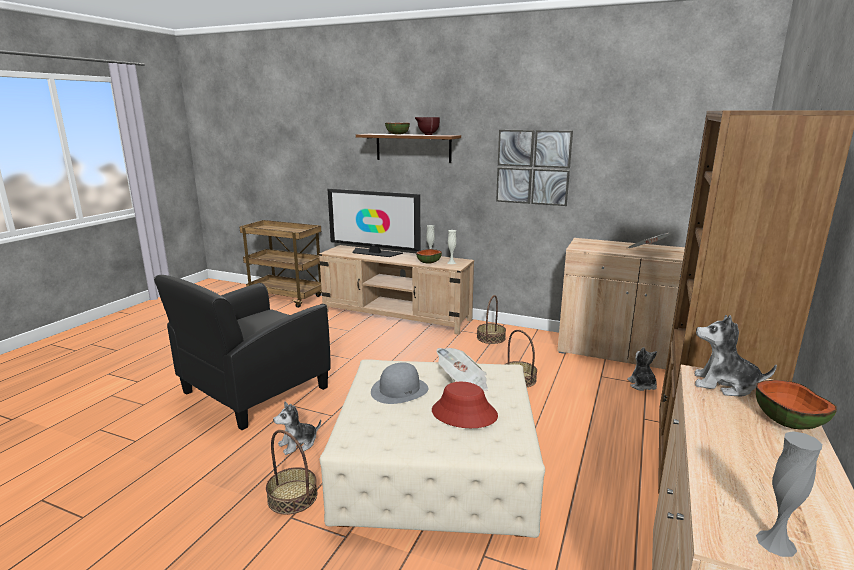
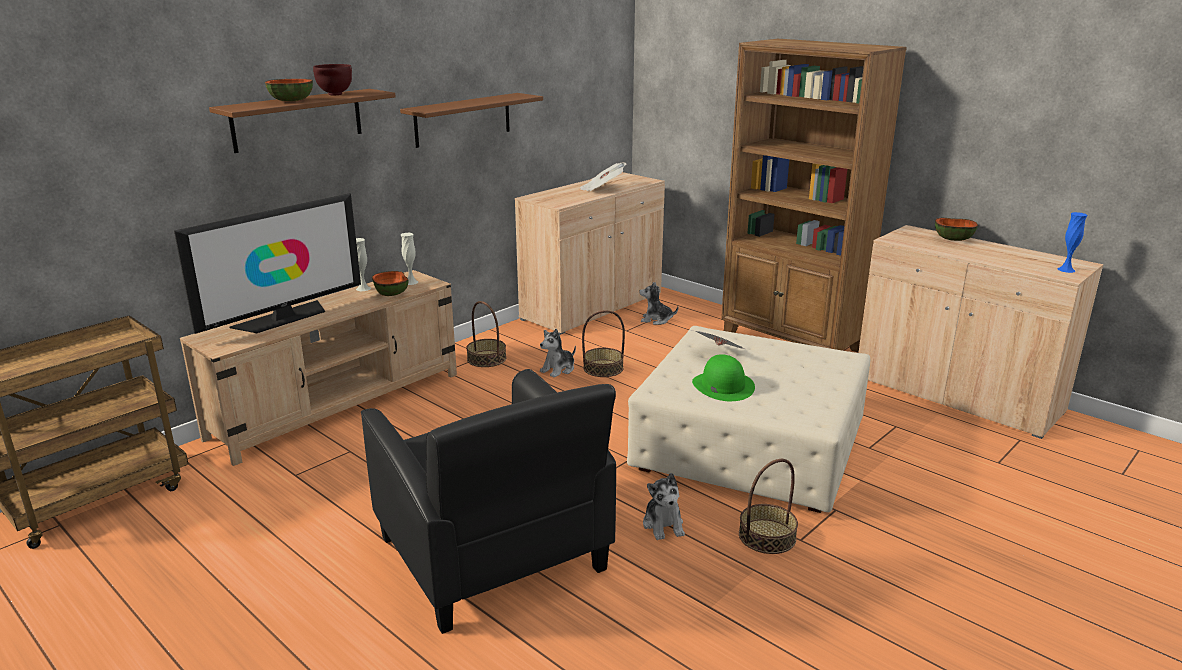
camera: 70 degrees left, 5 degrees up
(399, 390) = (722, 386): grey hat -> green hat
(464, 414) = (782, 365): red hat -> none
(533, 167) = (463, 119): picture -> brown shelf
(724, 385) = (907, 238): plush toy -> plush toy (558, 369)
(776, 543) = (1066, 270): grey vase -> blue vase

